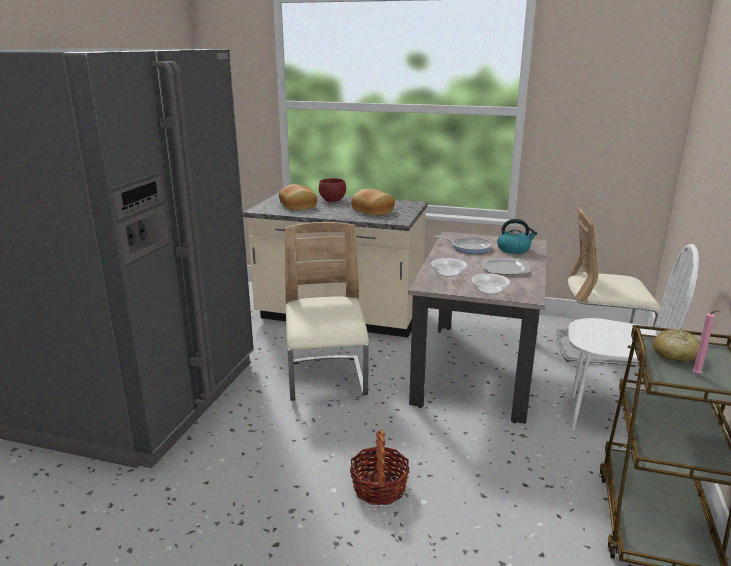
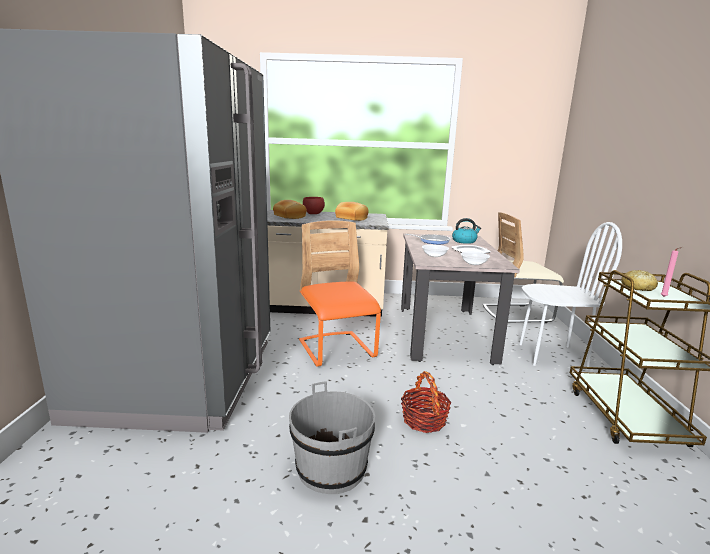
camera: 15 degrees left, 5 degrees down
(241, 531) = (331, 468): none -> grey bucket
(326, 380) = (336, 350): beige chair -> orange chair

